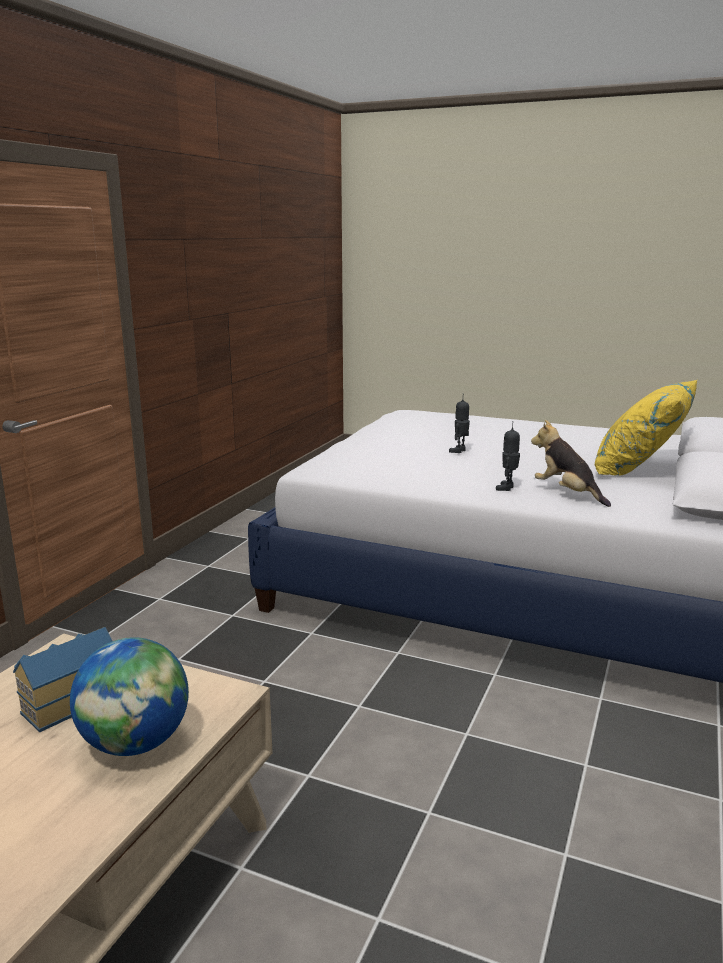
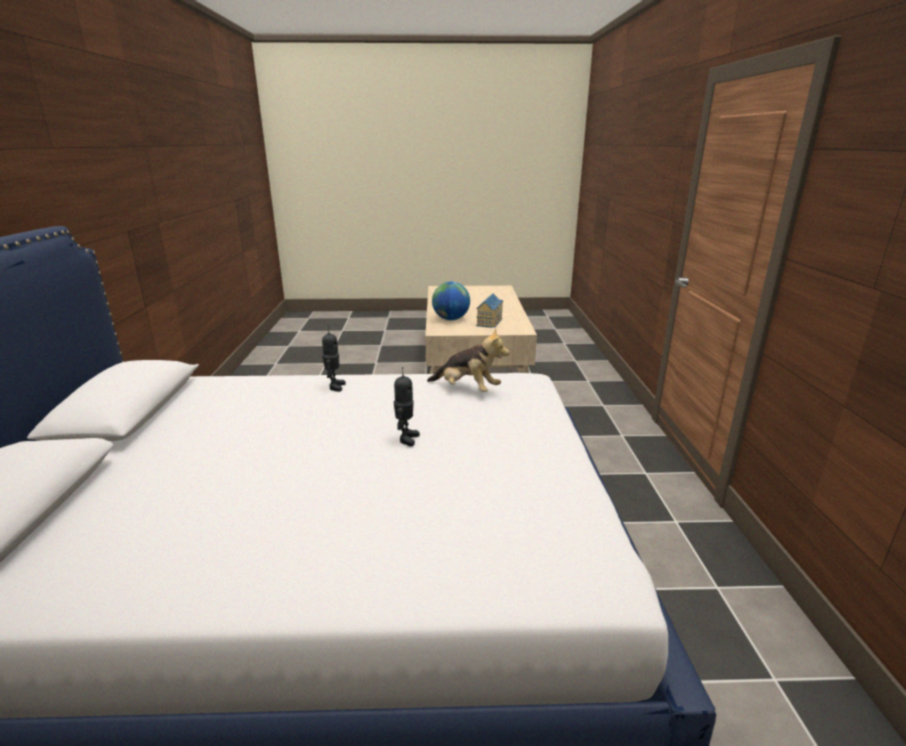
camera: 155 degrees right, 5 degrees up
(567, 493) = (279, 391): plush toy -> plush toy (467, 389)
(640, 469) = (173, 448): yellow pillow -> none

